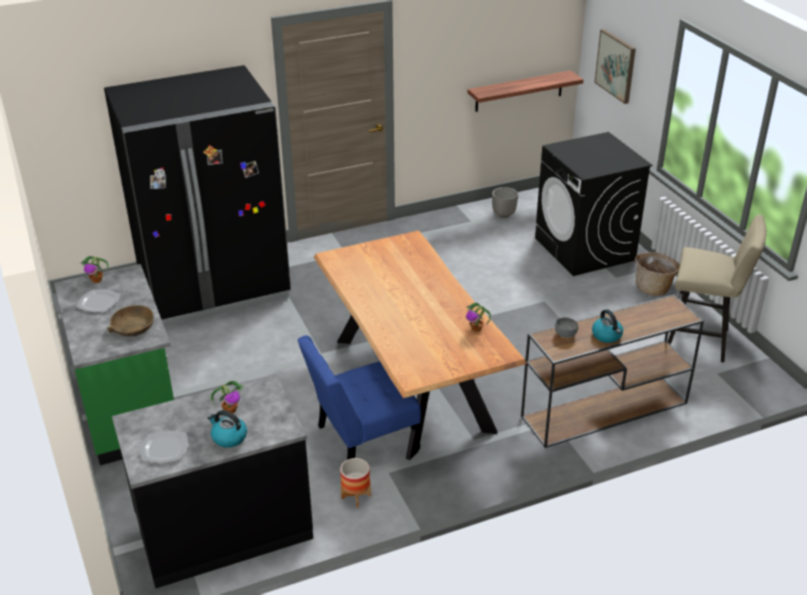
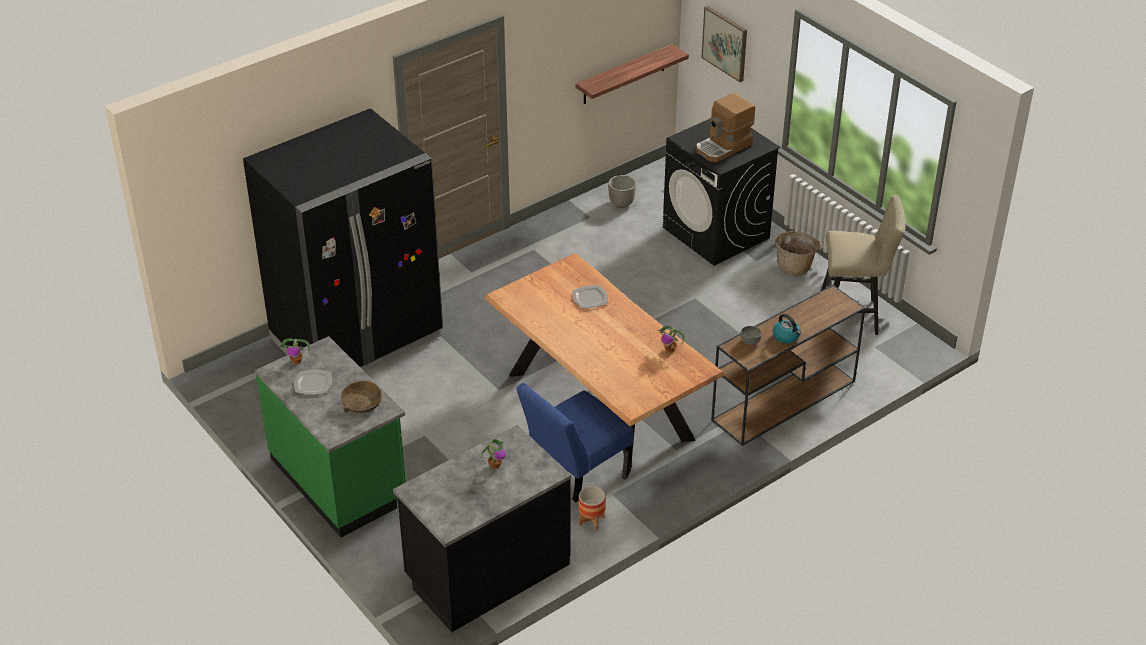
camera: 15 degrees left, 5 degrees up
(164, 448) = (455, 508): plate -> plate (589, 298)
(228, 437) = (506, 489): kettle -> none
(595, 159) = (724, 147): none -> coffee machine

